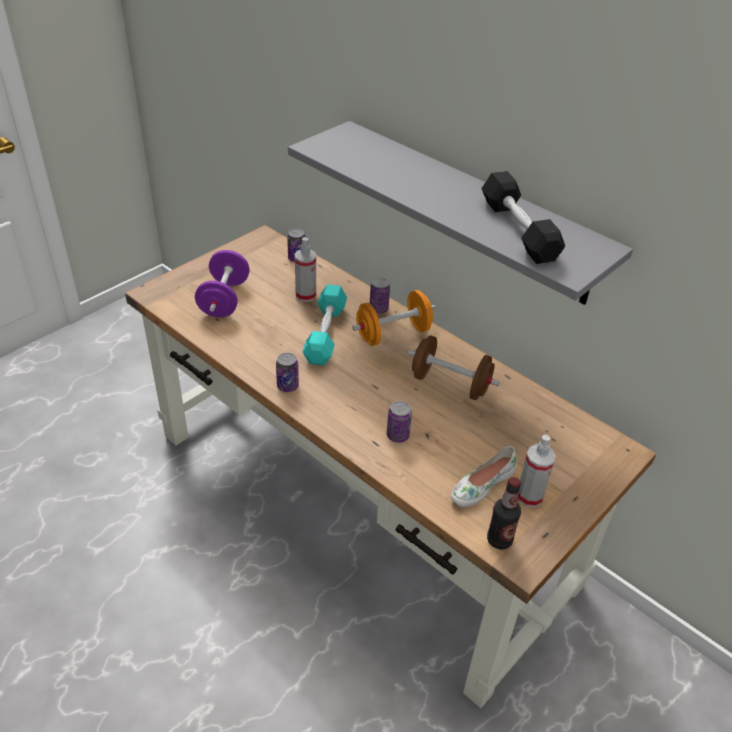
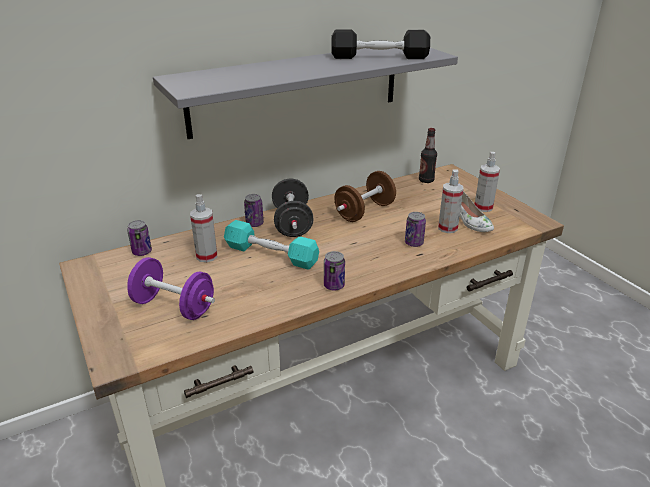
camera: 70 degrees left, 10 degrees down
(393, 334) = (292, 223): orange dumbbell -> black dumbbell
(450, 463) = (447, 228): none -> spray bottle
(499, 540) = (520, 225): bottle -> bottle (426, 180)

